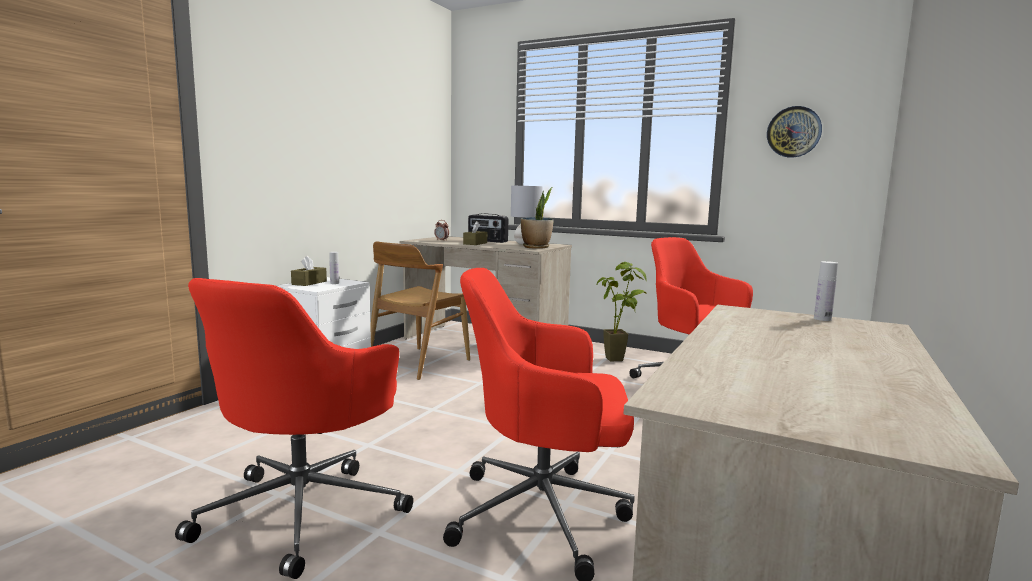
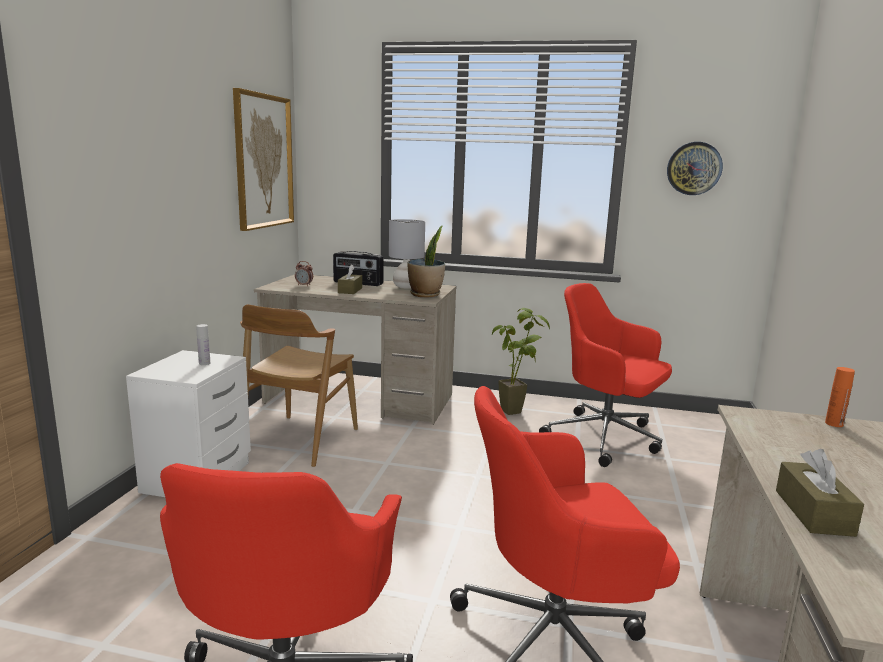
camera: 15 degrees left, 5 degrees up
(309, 283) = (171, 365): brown tissue box -> brown tissue box (813, 512)
(416, 140) = (263, 161): none -> picture
(822, 319) = (834, 424): white bottle -> orange bottle

